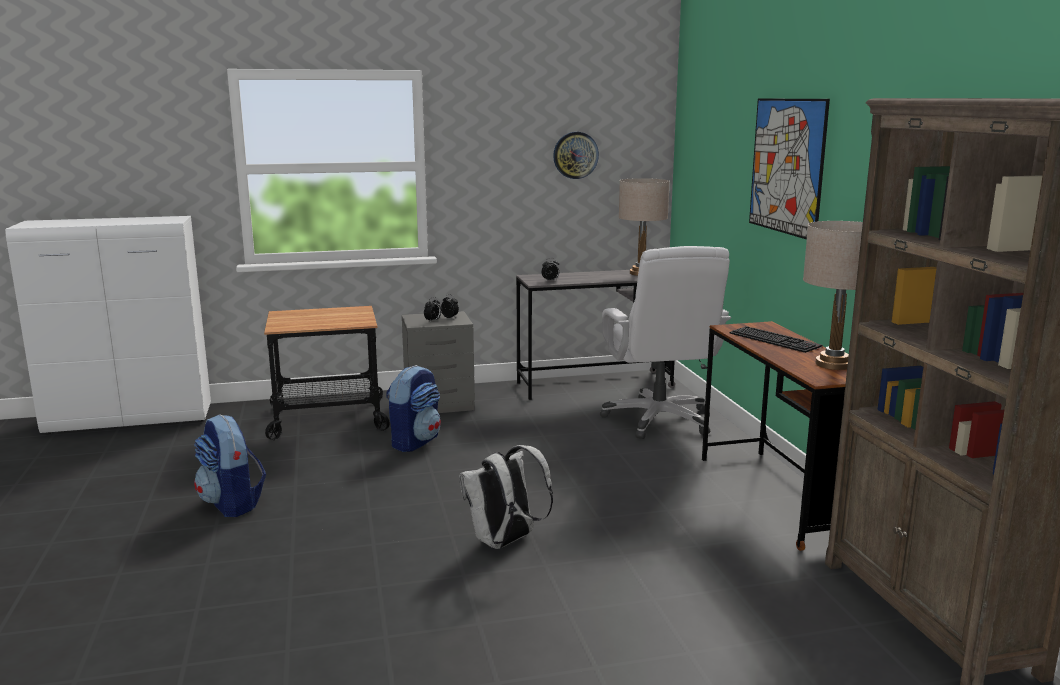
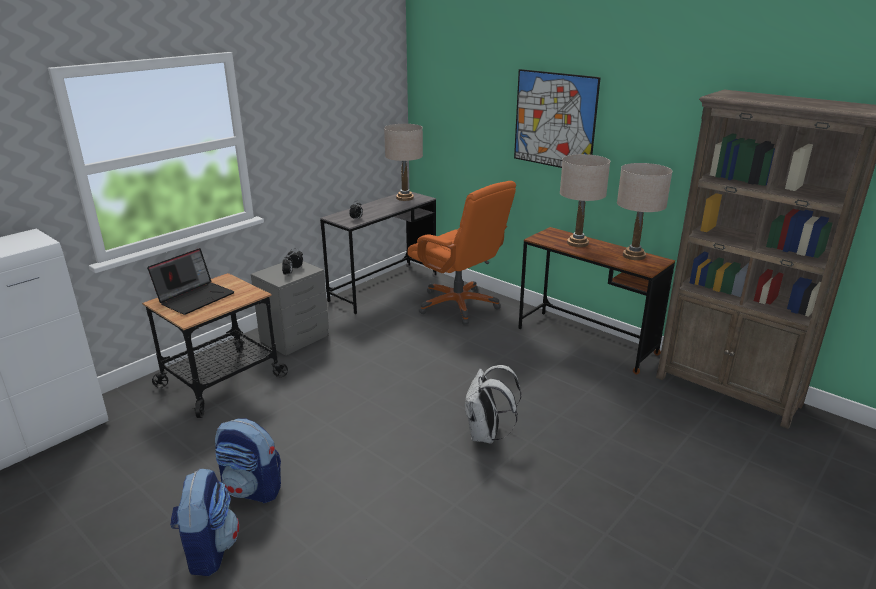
camera: 35 degrees left, 10 degrees up
(313, 315) = (195, 297): none -> laptop
(415, 442) = (321, 378): backpack -> backpack (209, 550)
(575, 155) = (348, 112): wall clock -> none
(659, 420) = (458, 305): white office chair -> orange office chair
(776, 340) = (578, 243): keyboard -> beige table lamp

